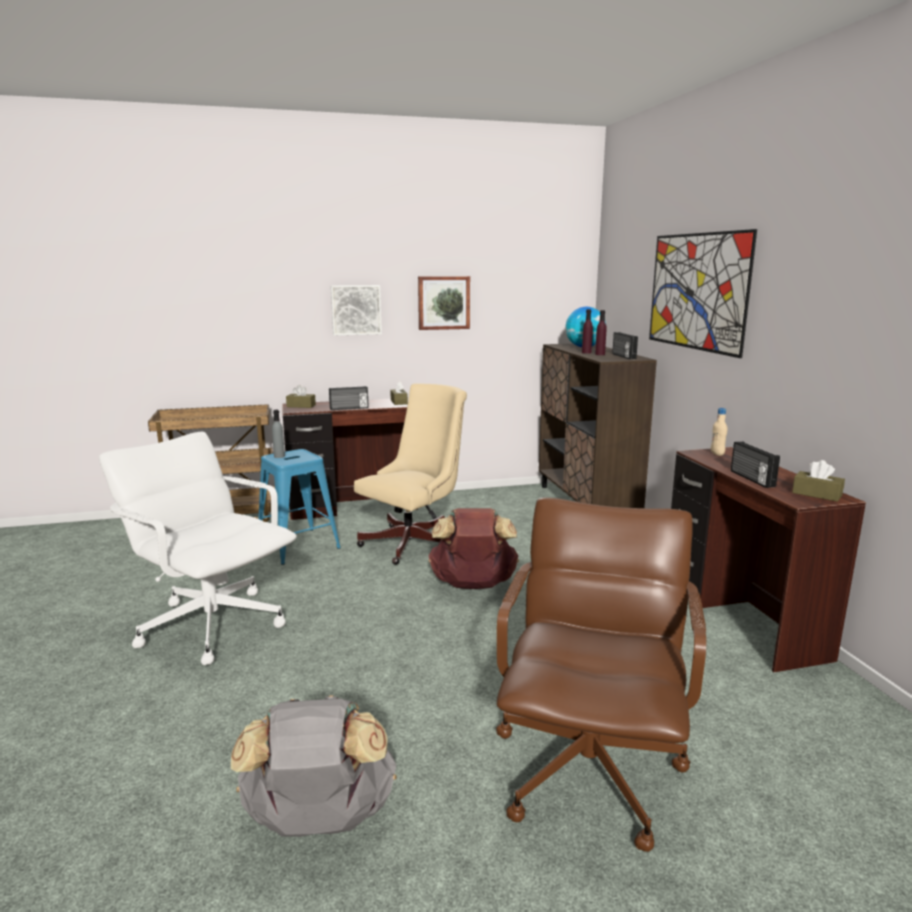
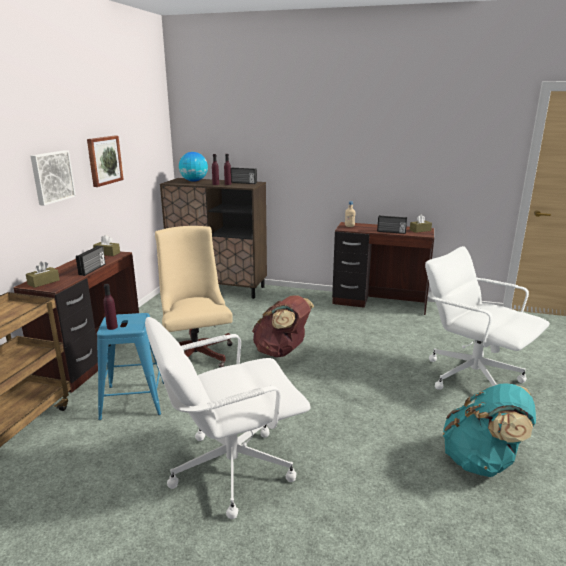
camera: 60 degrees left, 5 degrees up
(279, 456) = (112, 327): grey bottle -> purple bottle
(319, 821) = (482, 461): grey backpack -> turquoise backpack
(589, 771) = (472, 377): brown office chair -> white office chair
(696, 291) = (295, 137): picture -> none

